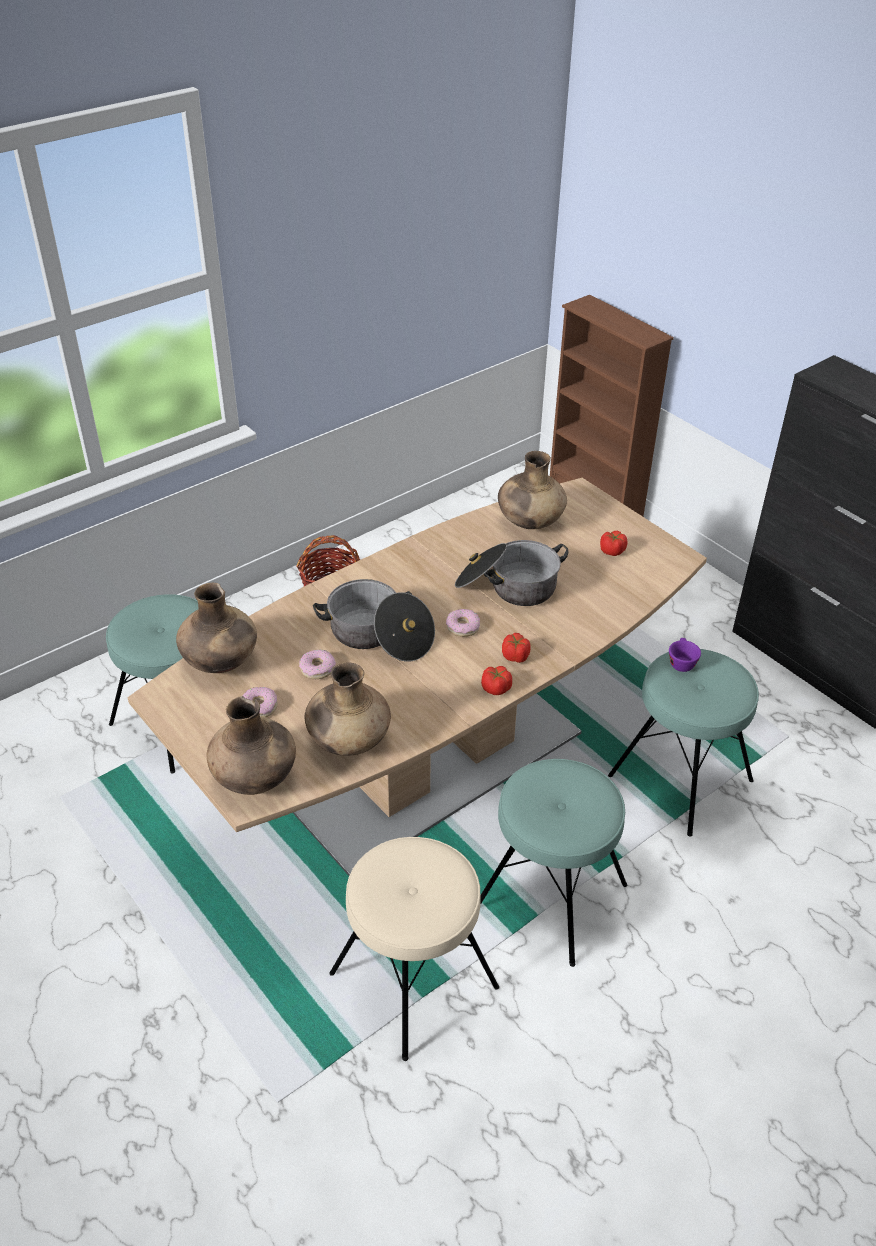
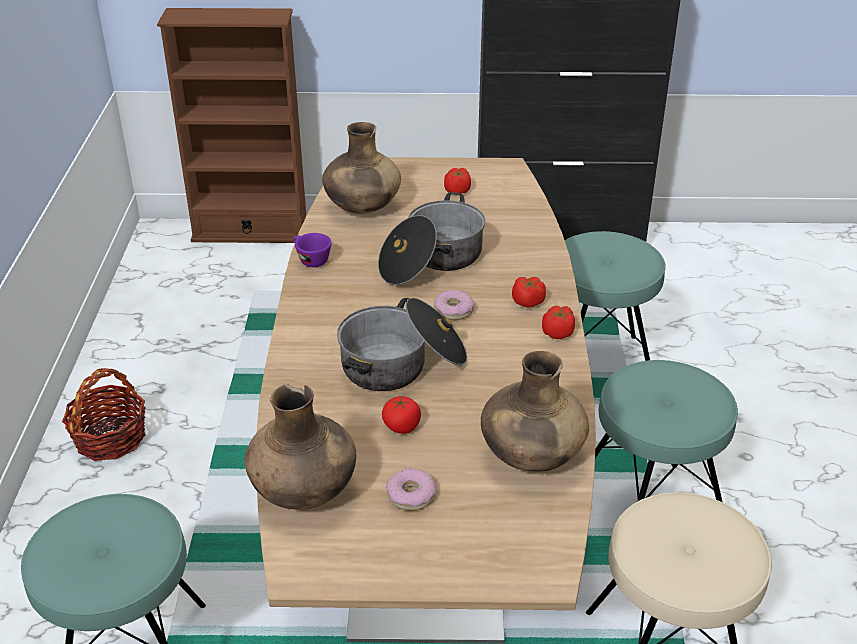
camera: 50 degrees left, 5 degrees down
(255, 778) = (518, 551): brown vase -> none
(317, 669) = (401, 426): donut -> tomato
(681, 662) = (574, 253): purple cup -> purple cup (310, 260)

